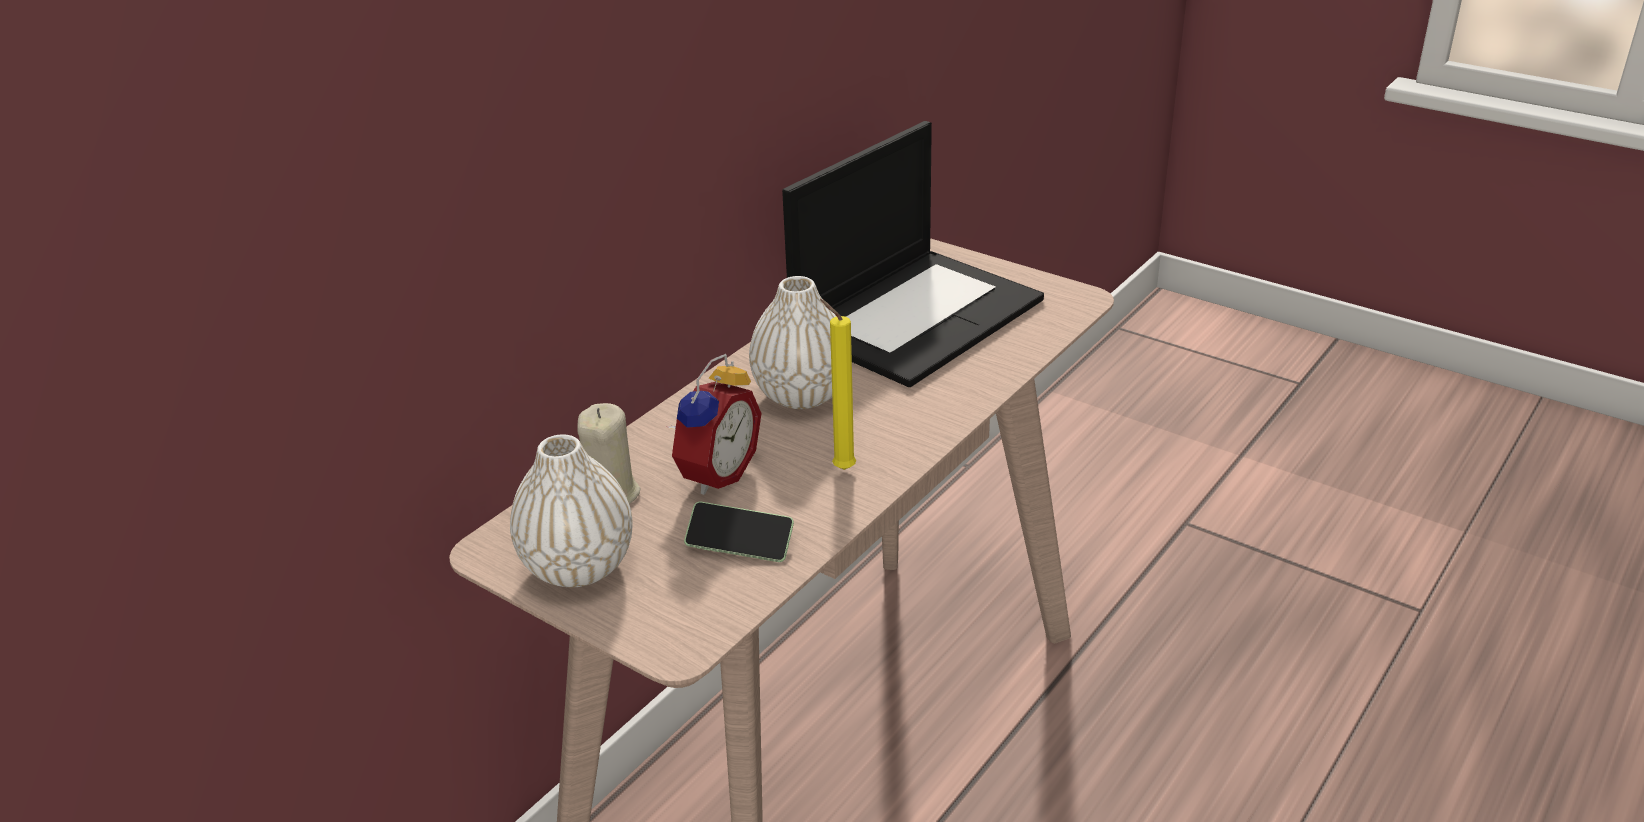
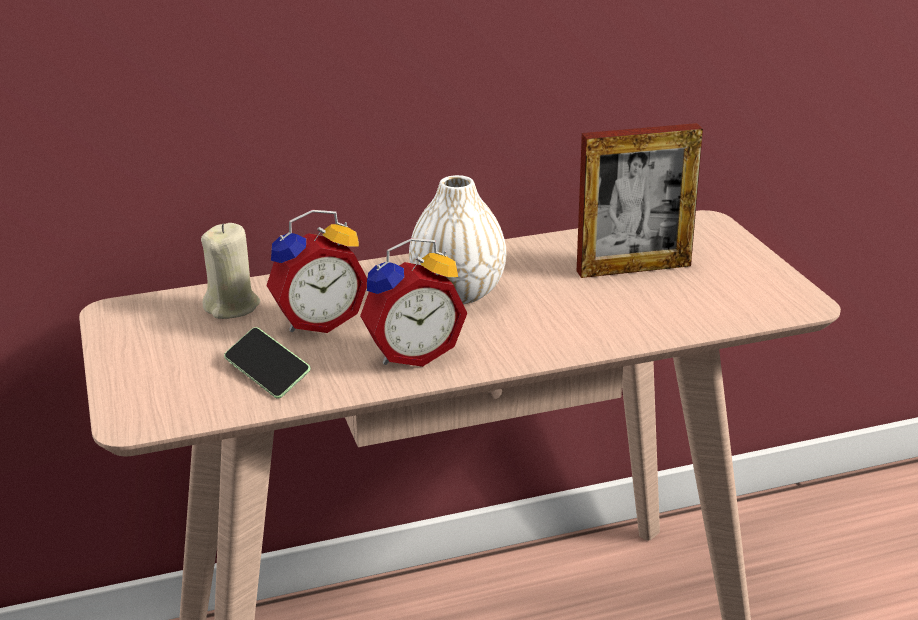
camera: 35 degrees right, 5 degrees down
(578, 567) = (147, 344): white vase -> none
(840, 468) = (412, 354): yellow candle -> alarm clock
(917, 315) = (633, 268): laptop -> picture frame

